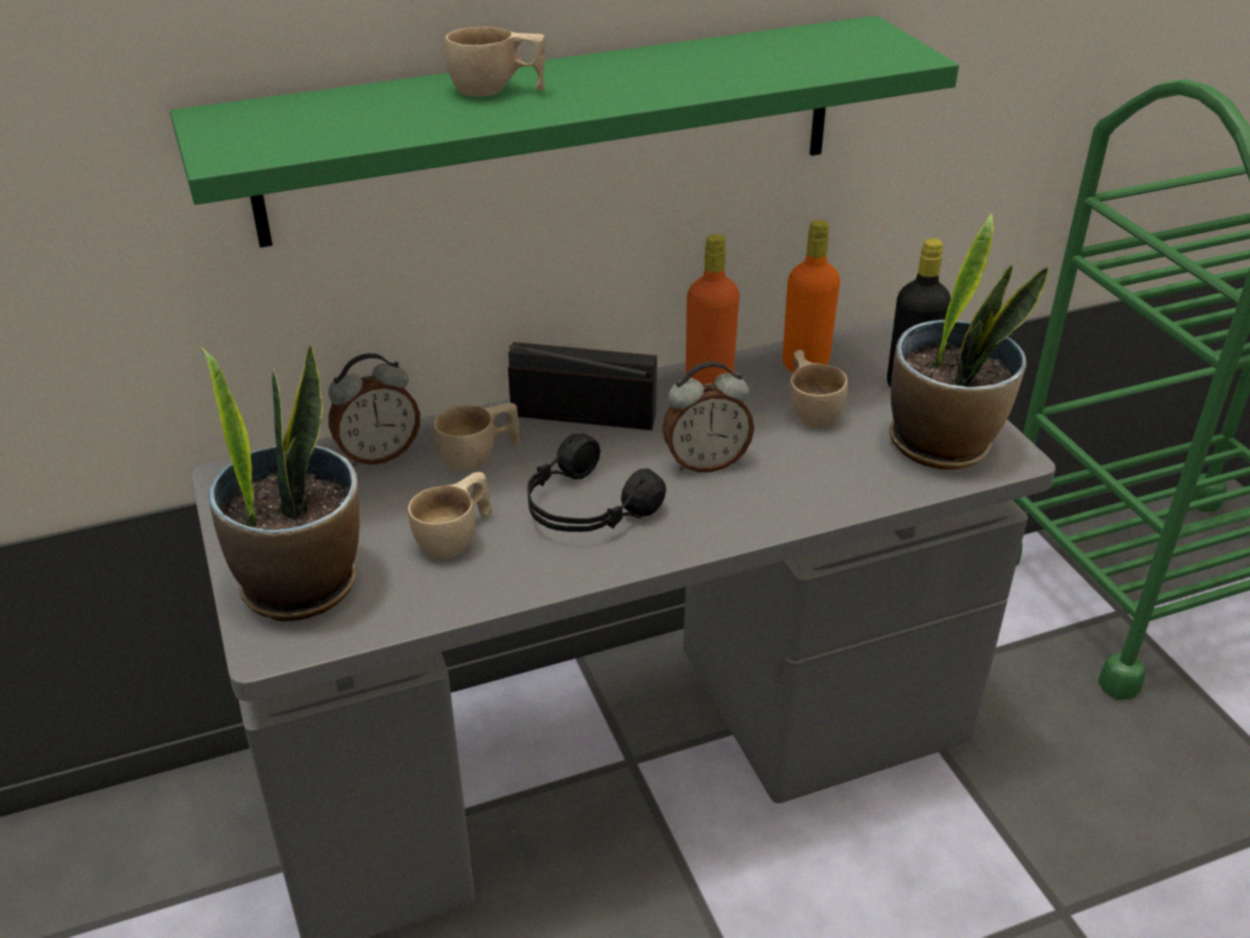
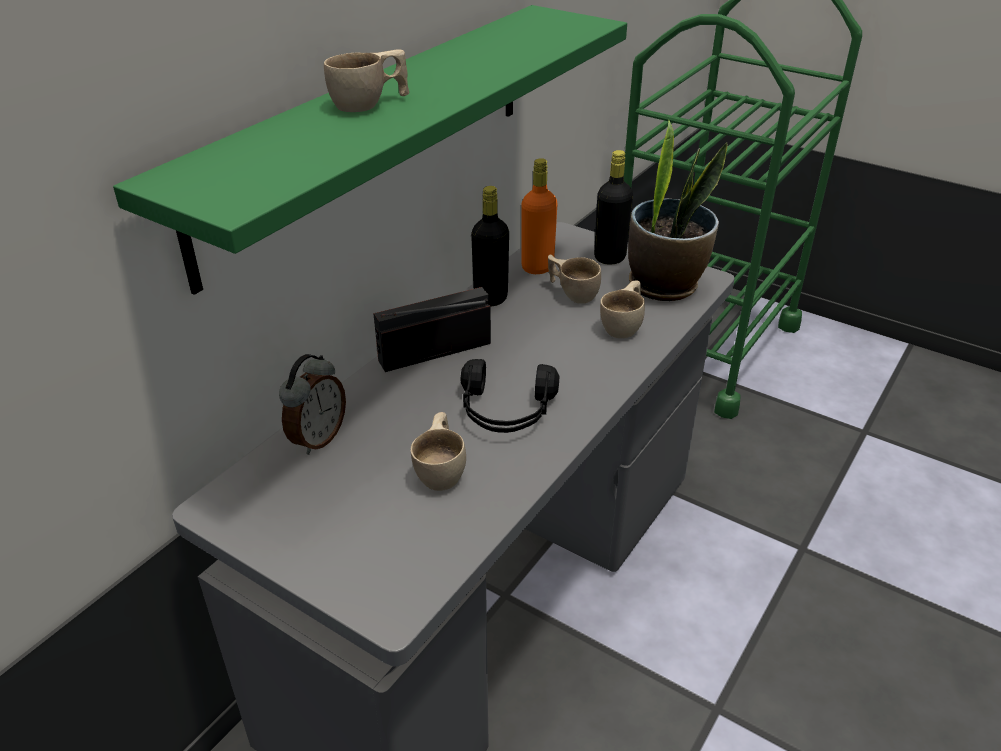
camera: 35 degrees left, 0 degrees up
(301, 584) = (365, 556): potted plant -> none
(479, 457) = (395, 408): beige cup -> beige cup (625, 325)
(705, 462) = (547, 350): alarm clock -> none
(709, 380) = (490, 298): orange bottle -> black bottle

